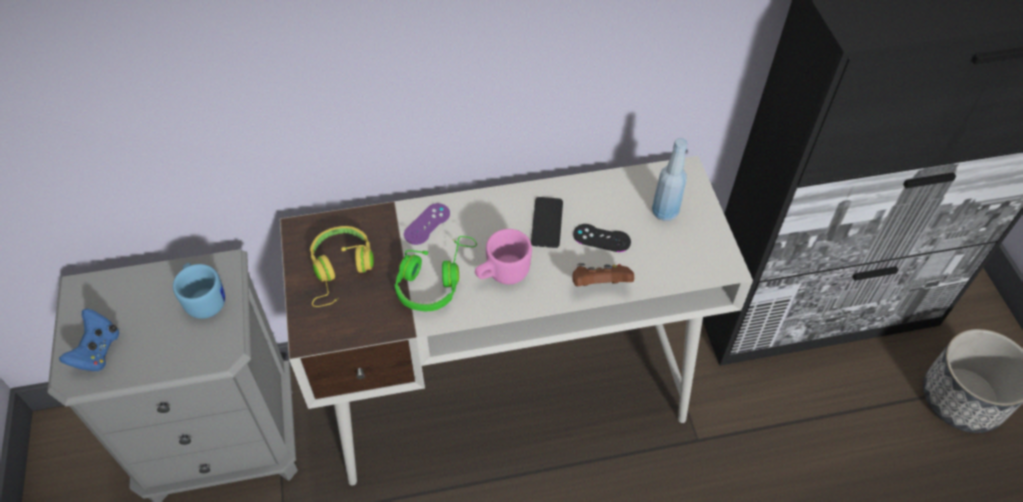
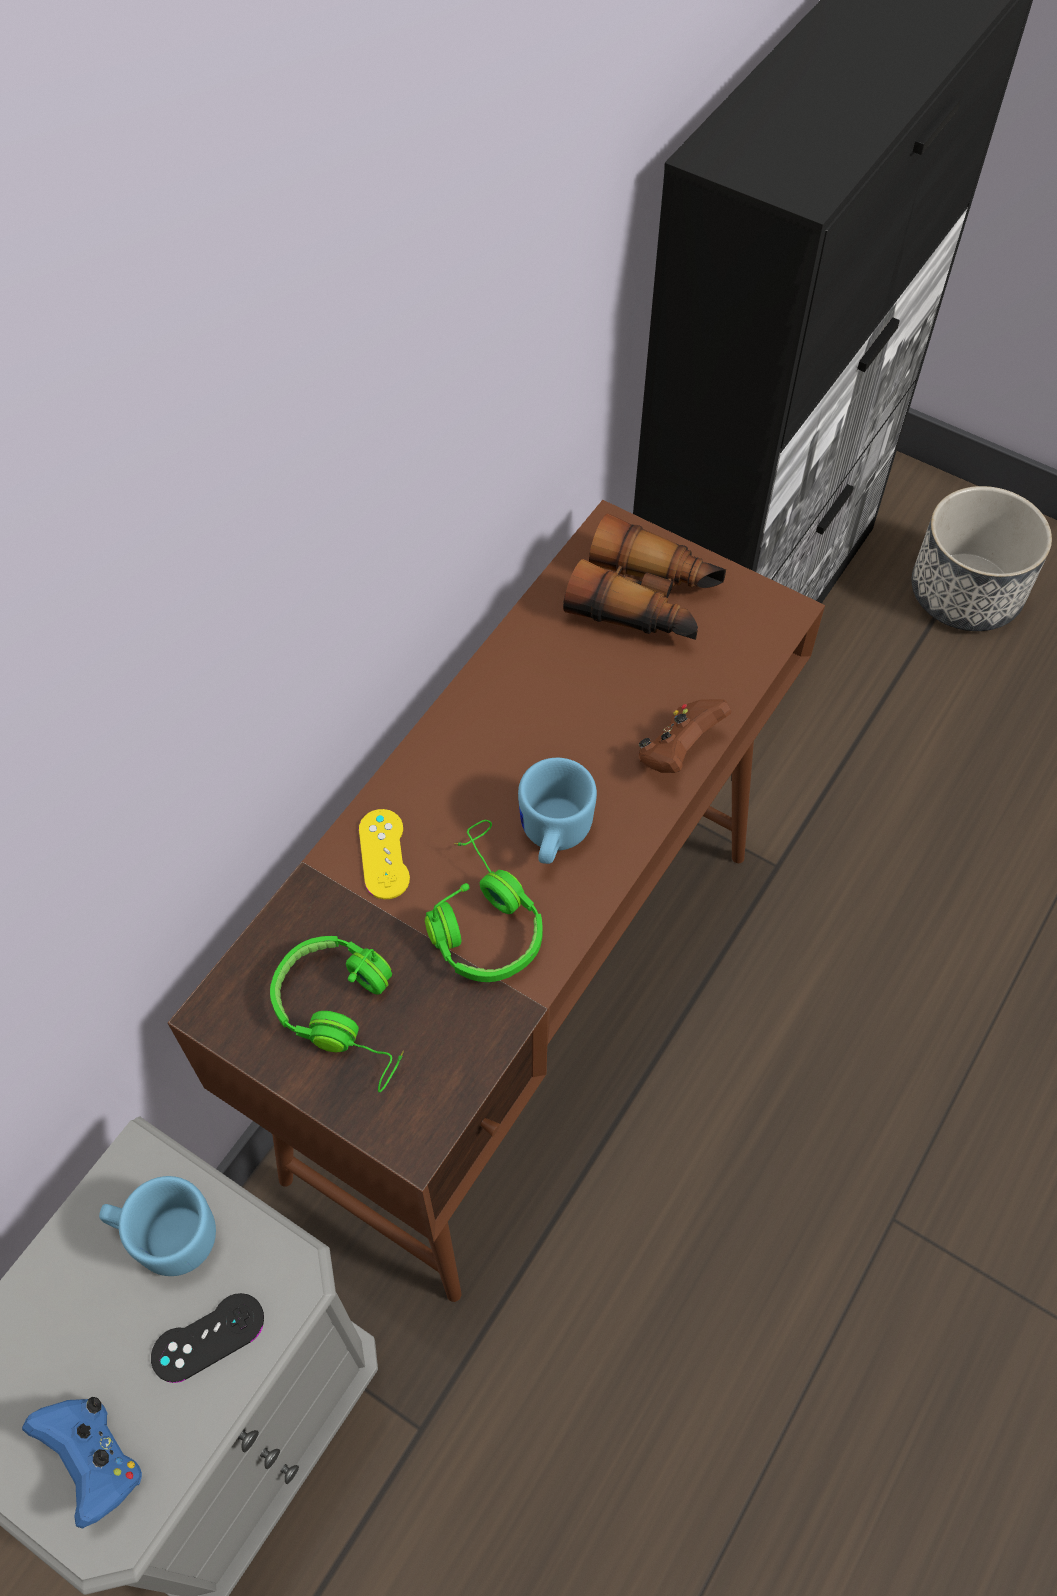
camera: 45 degrees left, 5 degrees up
(341, 270) = (346, 1014): yellow headphones -> green headphones
(427, 224) = (384, 854): purple game controller -> yellow game controller
(501, 273) = (552, 836): pink mug -> blue mug
(511, 395) = (527, 1005): white desk -> brown desk
(547, 222) = (529, 725): phone -> none
(601, 238) = (614, 691): black game controller -> black game controller (208, 1337)
(664, 212) = (646, 600): blue bottle -> binoculars

